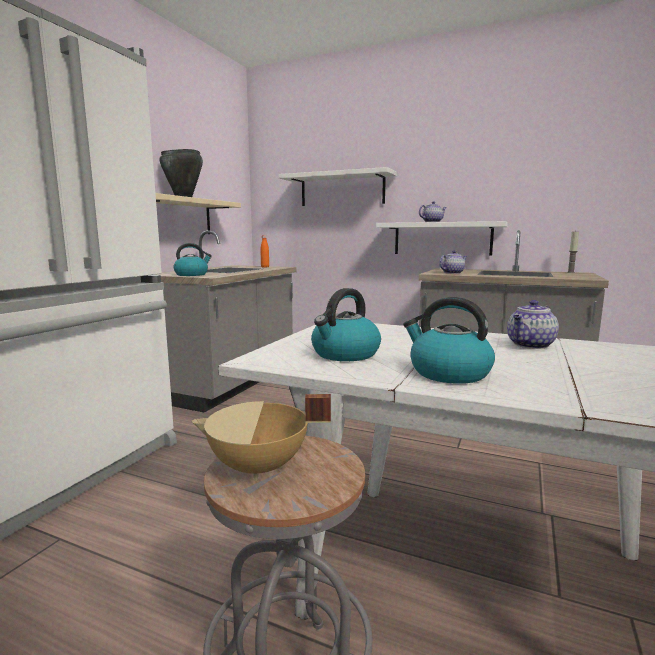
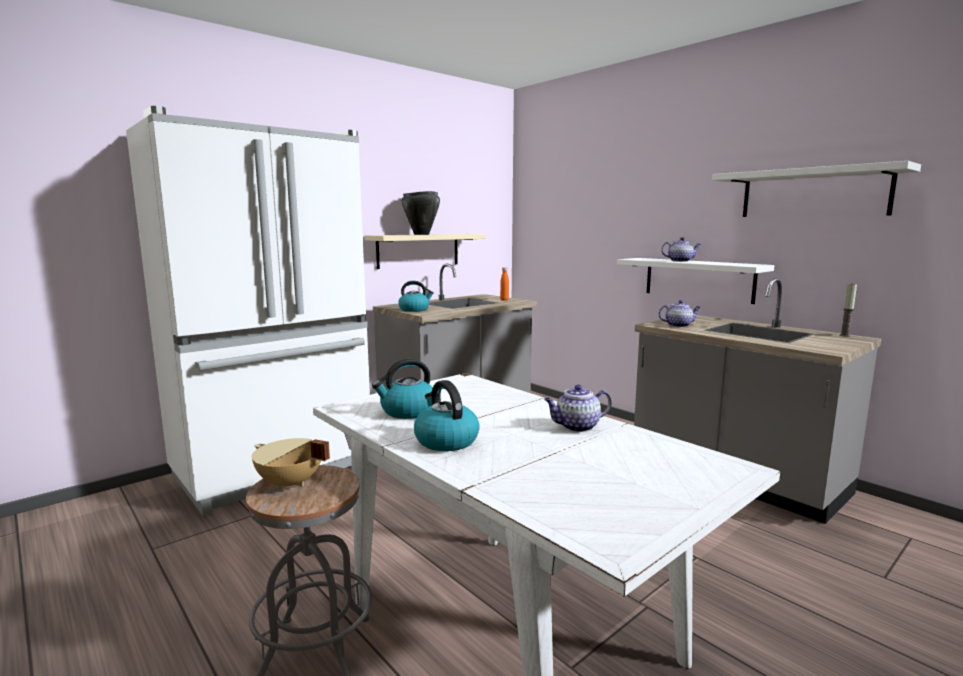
camera: 25 degrees right, 0 degrees up
(342, 189) = (596, 218): white shelf -> white shelf (813, 193)

